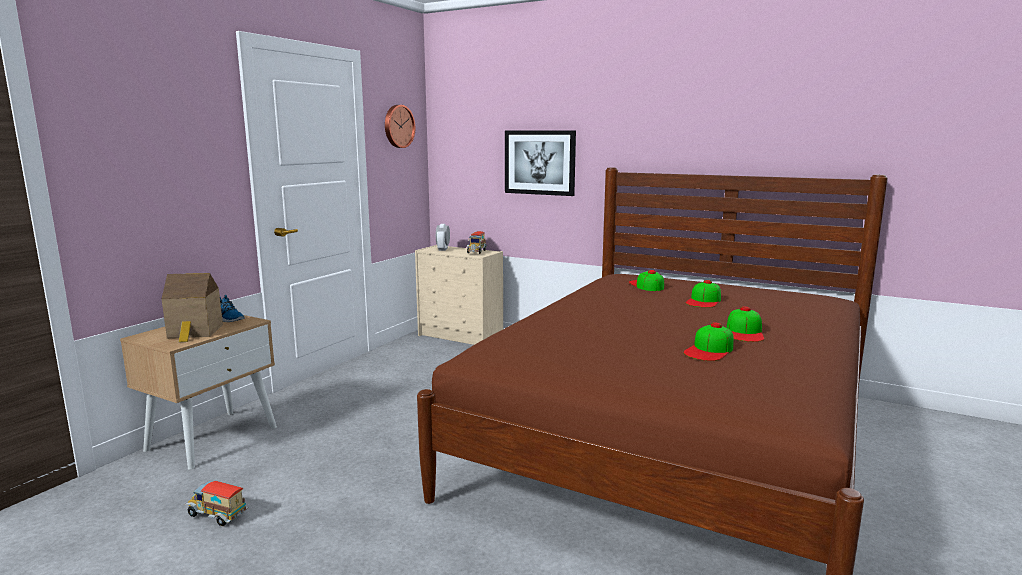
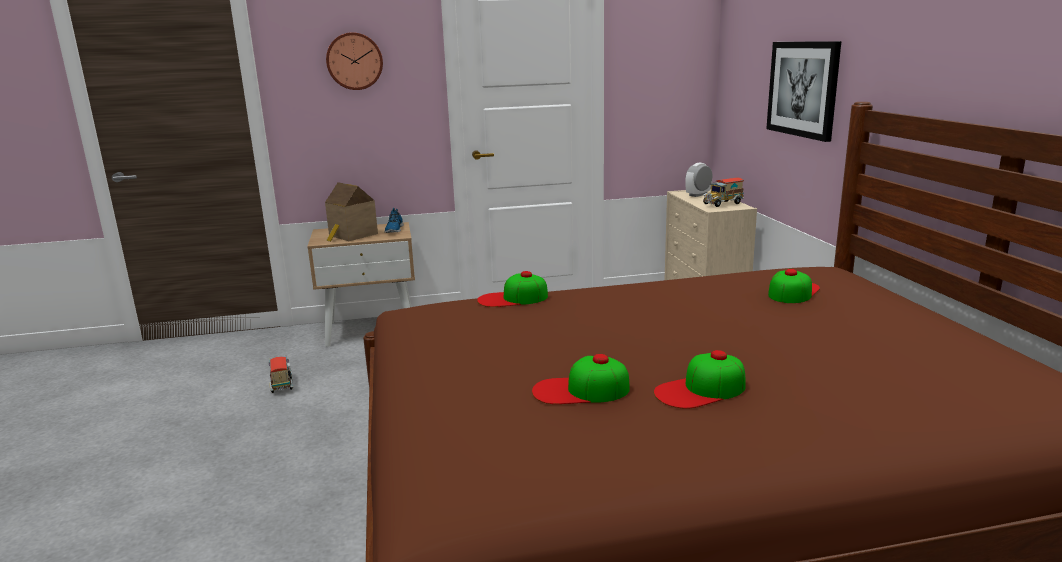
camera: 50 degrees right, 5 degrees up
(398, 126) = (662, 39): wall clock -> wall clock (354, 61)
(704, 301) = (797, 334): cap -> cap (512, 298)

